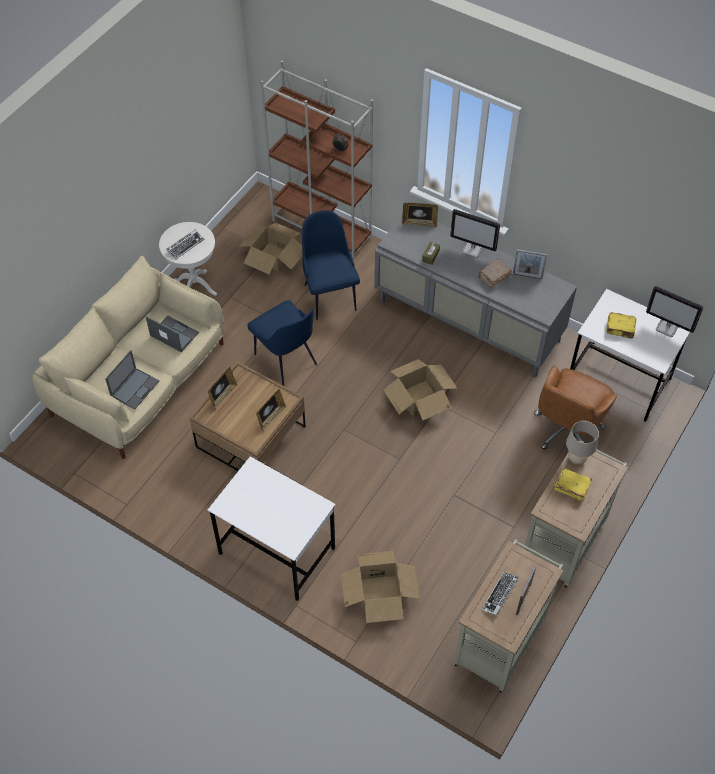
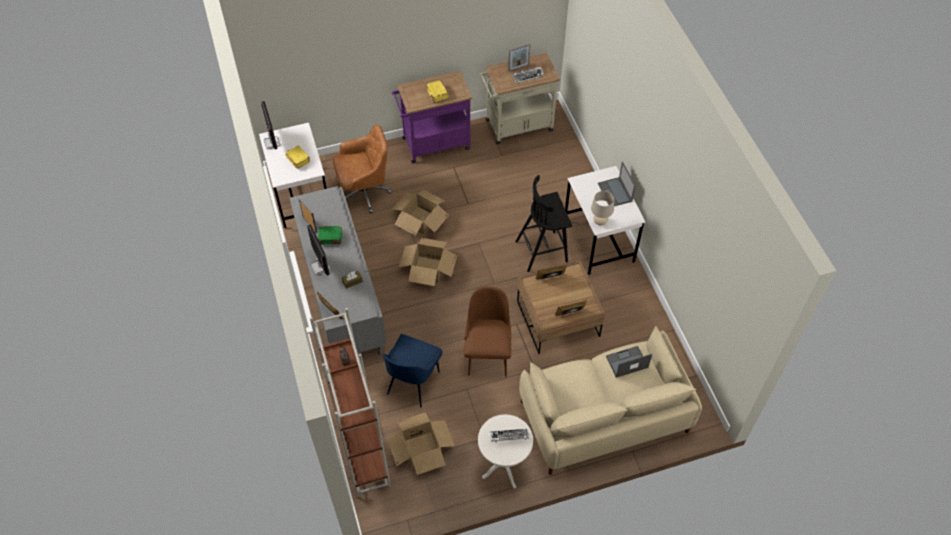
camera: 140 degrees left, 0 degrees up
(173, 334) = (568, 386): laptop -> laptop (615, 192)
(286, 359) = (487, 356): blue chair -> brown chair
(326, 498) = (543, 250): none -> black stool
(379, 594) = (559, 184): cardboard box -> cardboard box (421, 220)
(494, 277) = (331, 238): brown book -> green book
(564, 540) = (434, 144): beige cart -> purple cart
(577, 459) = (417, 104): beige table lamp -> beige table lamp (600, 222)

